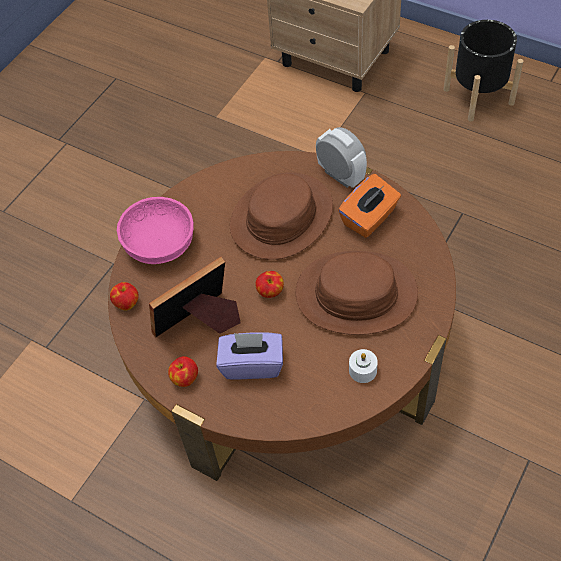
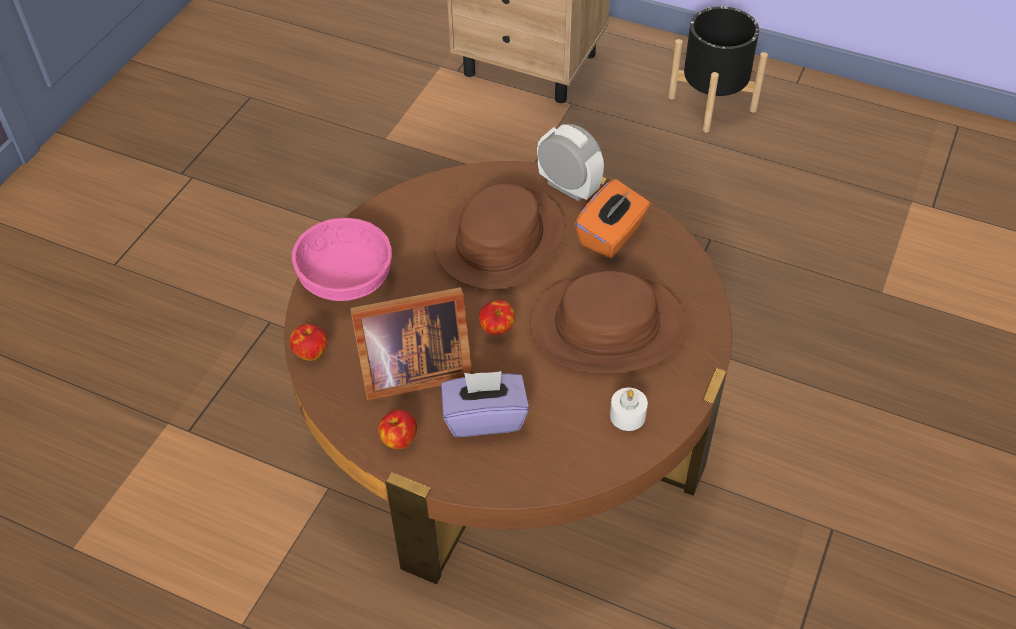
camera: 10 degrees left, 5 degrees down
(200, 322) = (410, 370): picture frame -> picture frame turned 150 degrees counterclockwise

